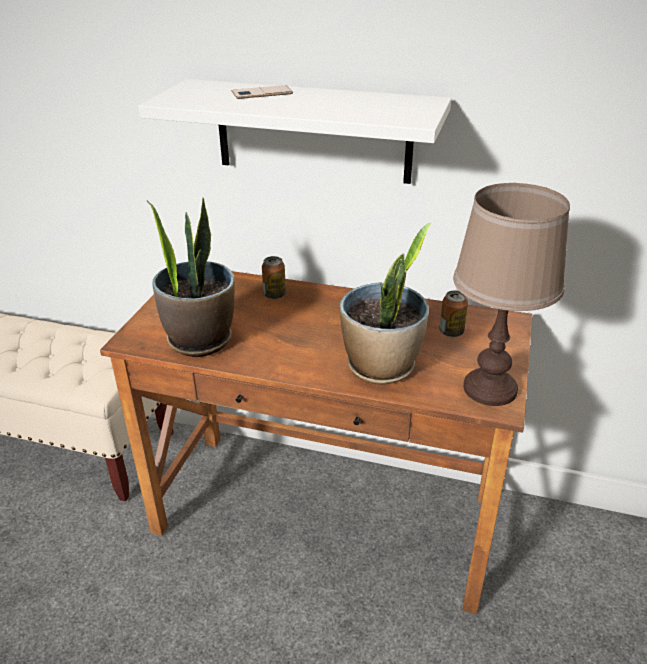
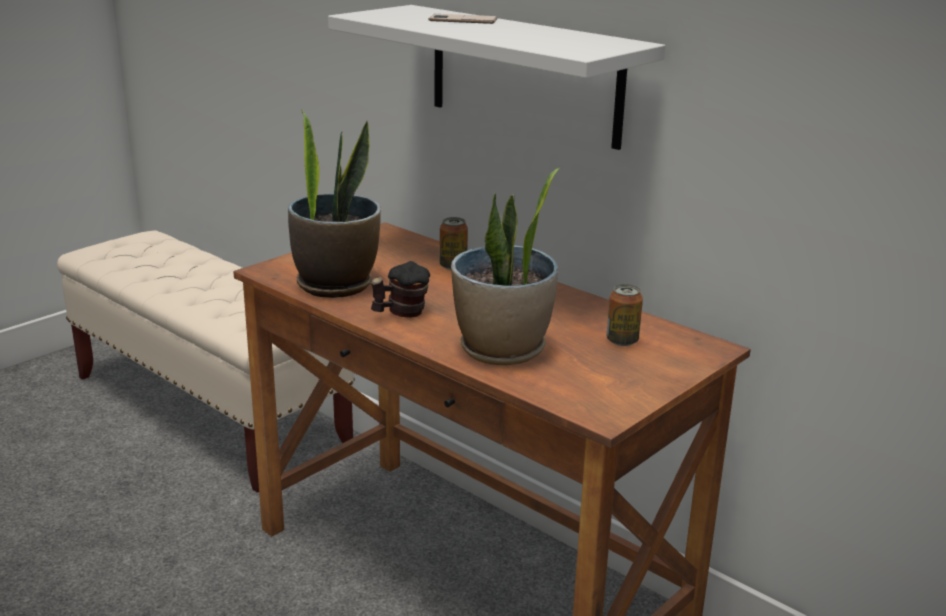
camera: 25 degrees right, 10 degrees down
(277, 354) = (400, 313): none -> mug
(490, 389) = (608, 398): brown table lamp -> none

